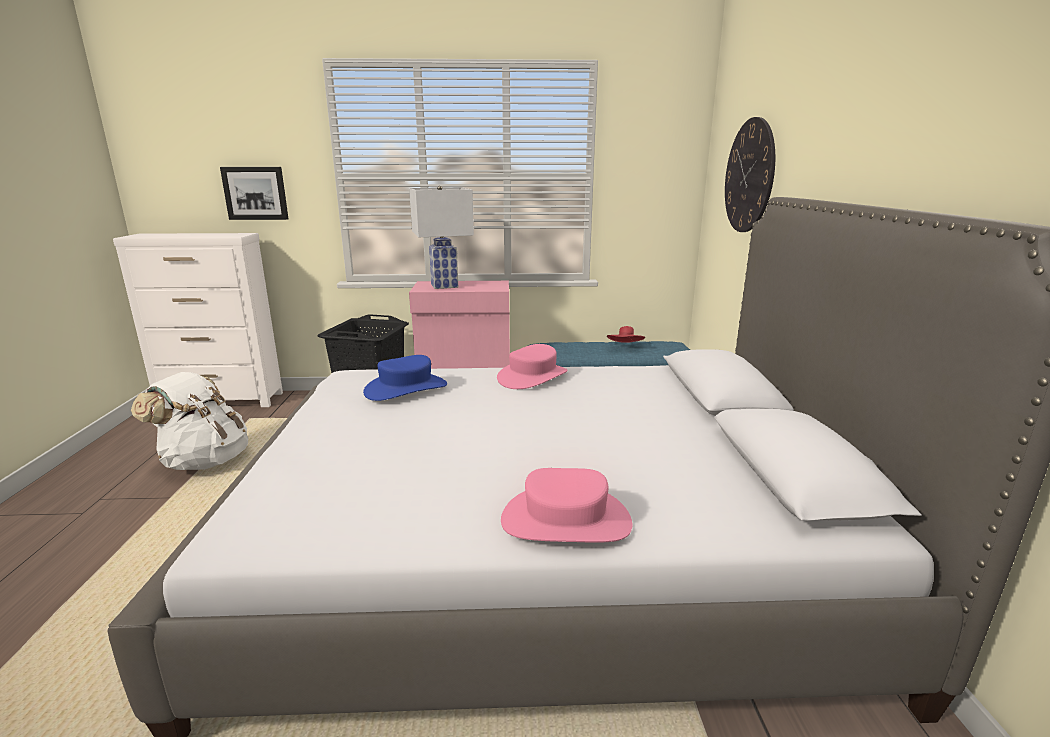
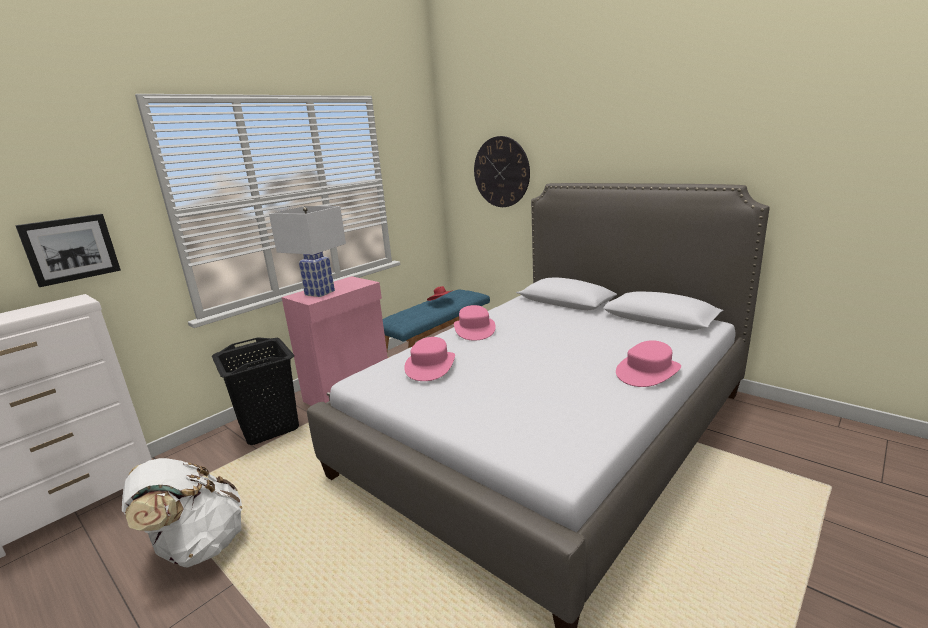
camera: 45 degrees left, 0 degrees up
(406, 388) = (430, 366): blue hat -> pink hat

